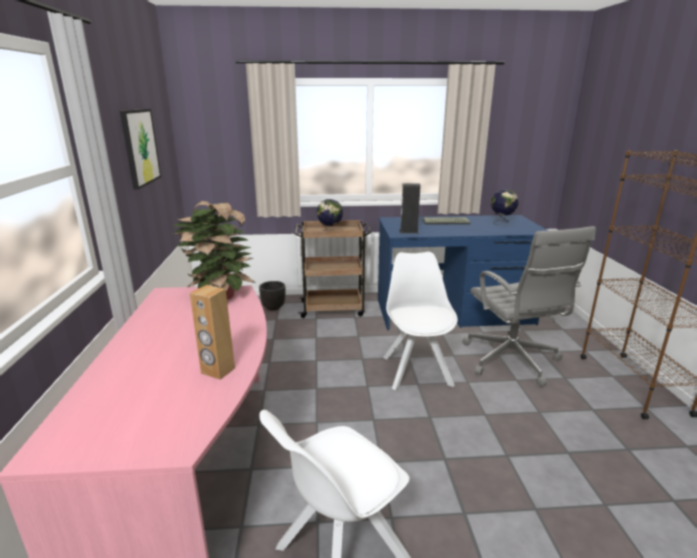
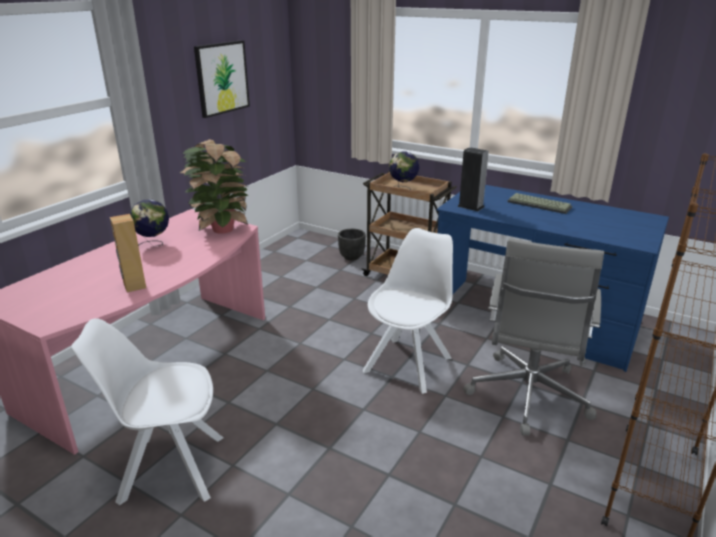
camera: 35 degrees right, 5 degrees up
(502, 222) = (614, 220): globe -> globe (154, 244)

